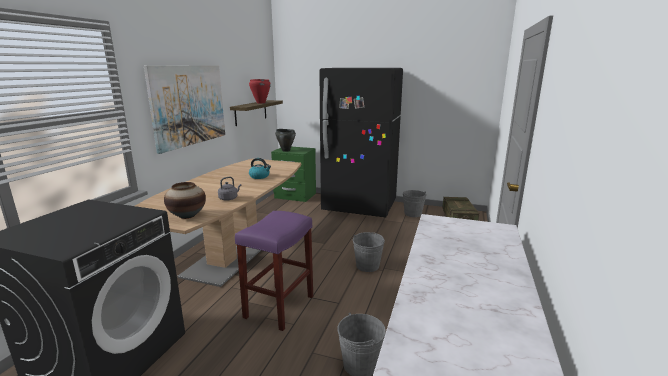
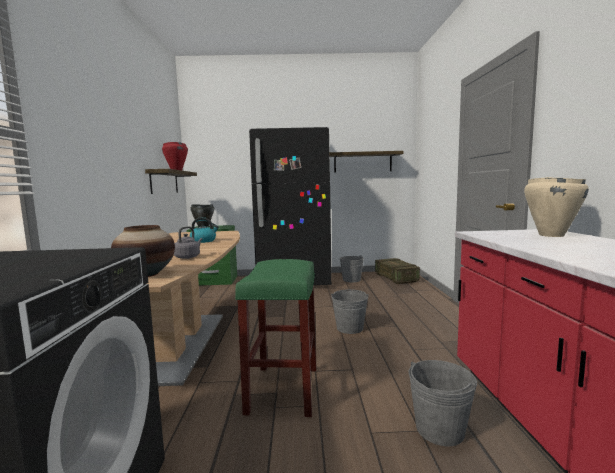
camera: 20 degrees left, 10 degrees down
(189, 105) = (104, 153): picture -> none
(279, 307) = (284, 390): purple stool -> green stool
(442, 96) = (362, 162): none -> shelf
(484, 237) = (550, 235): none -> beige cooking pot

